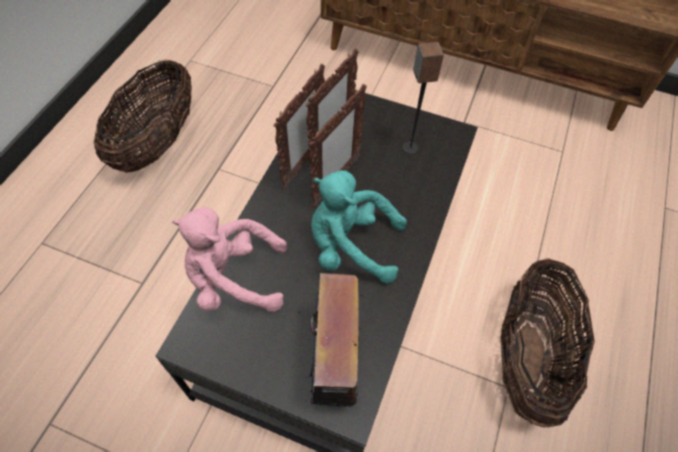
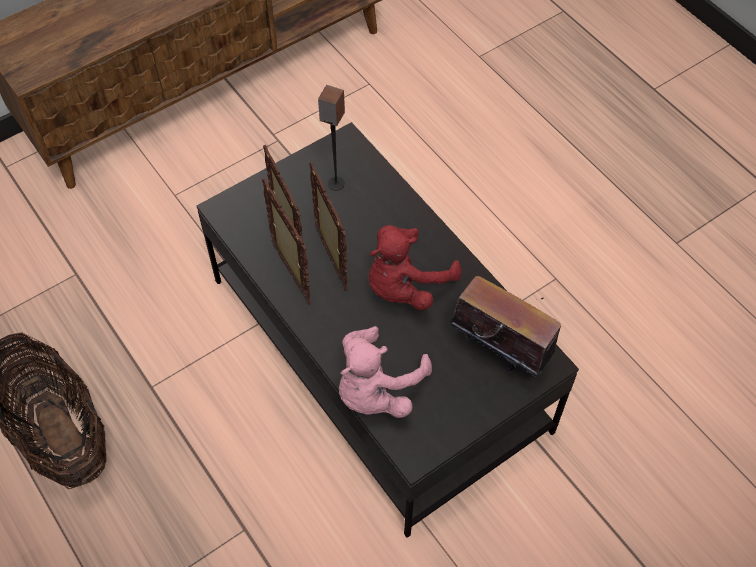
camera: 55 degrees left, 0 degrees up
(350, 246) = (405, 285): turquoise plush toy -> red plush toy
(527, 357) = (540, 247): basket -> none

